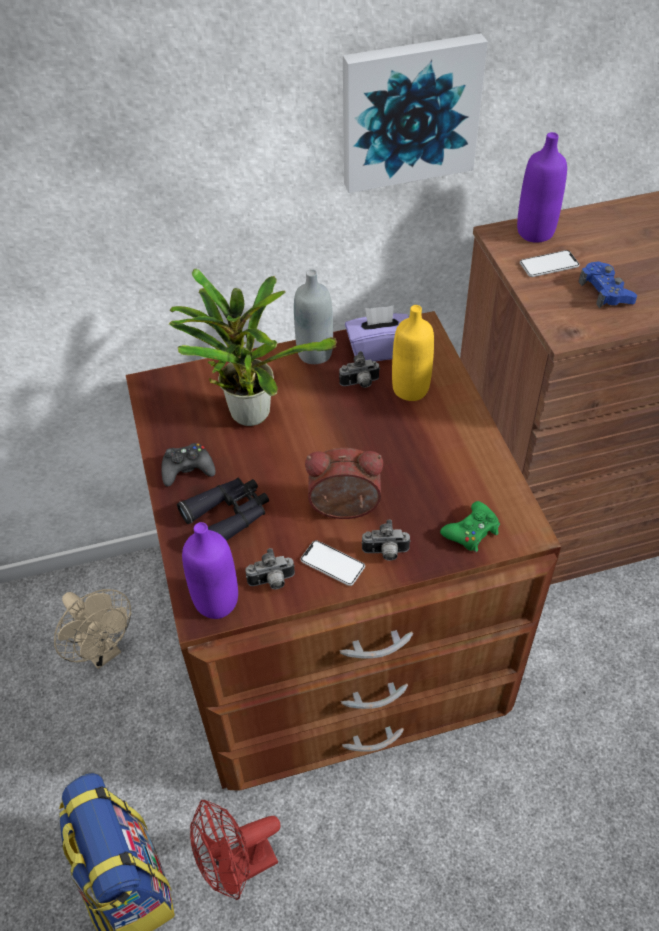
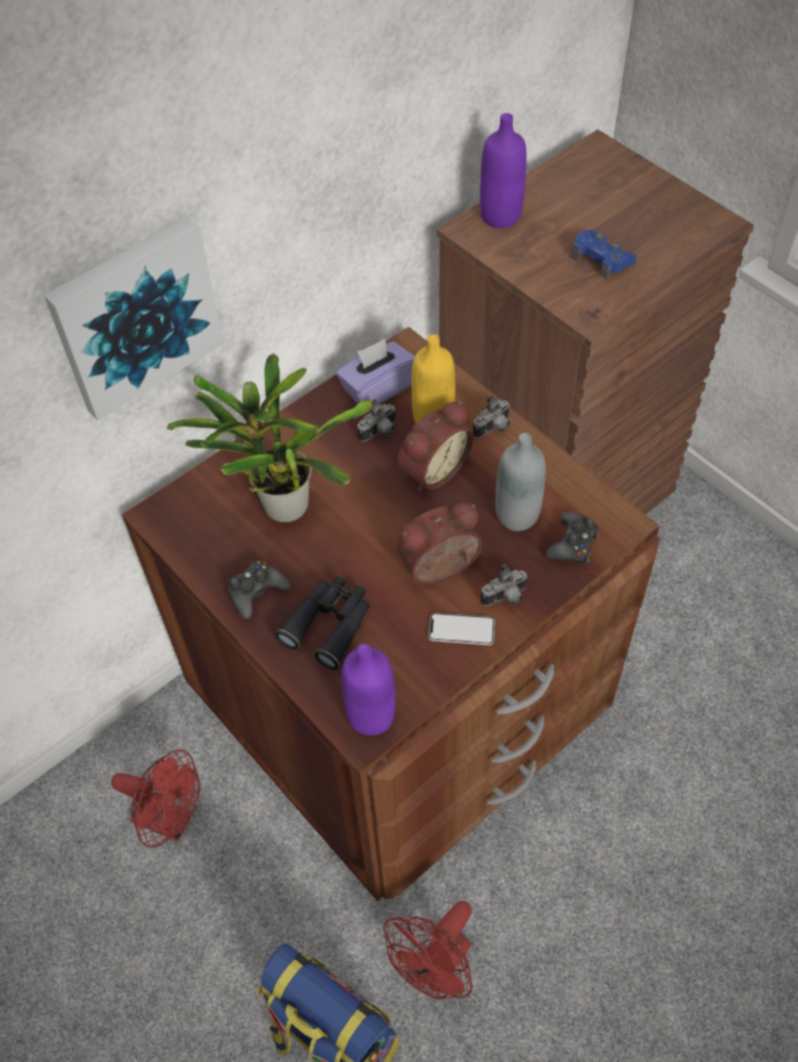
camera: 25 degrees left, 5 degrees up
(102, 651) = (171, 821): beige fan -> red fan
(272, 582) = (414, 673): camera -> camera (493, 429)
(315, 353) = (313, 416): grey bottle -> grey bottle (517, 515)
(386, 427) = (432, 469): none -> alarm clock
(409, 112) = (361, 134): picture -> picture (135, 316)
(472, 531) = (573, 544): green game controller -> black game controller
(549, 265) = (533, 248): phone -> none

